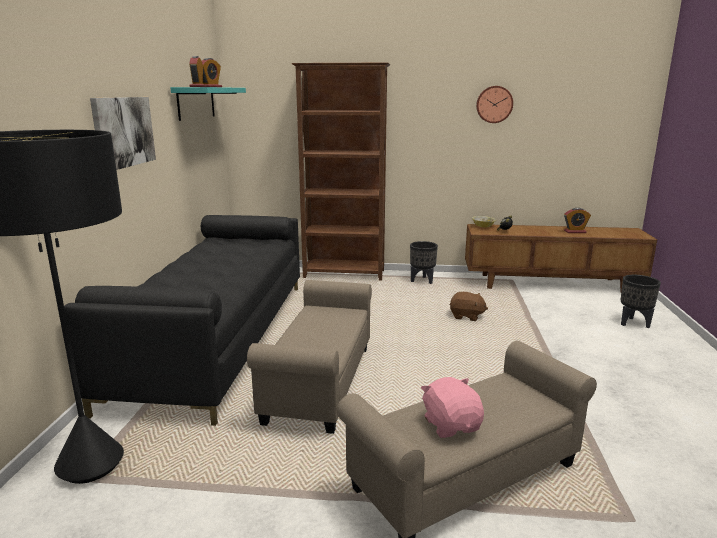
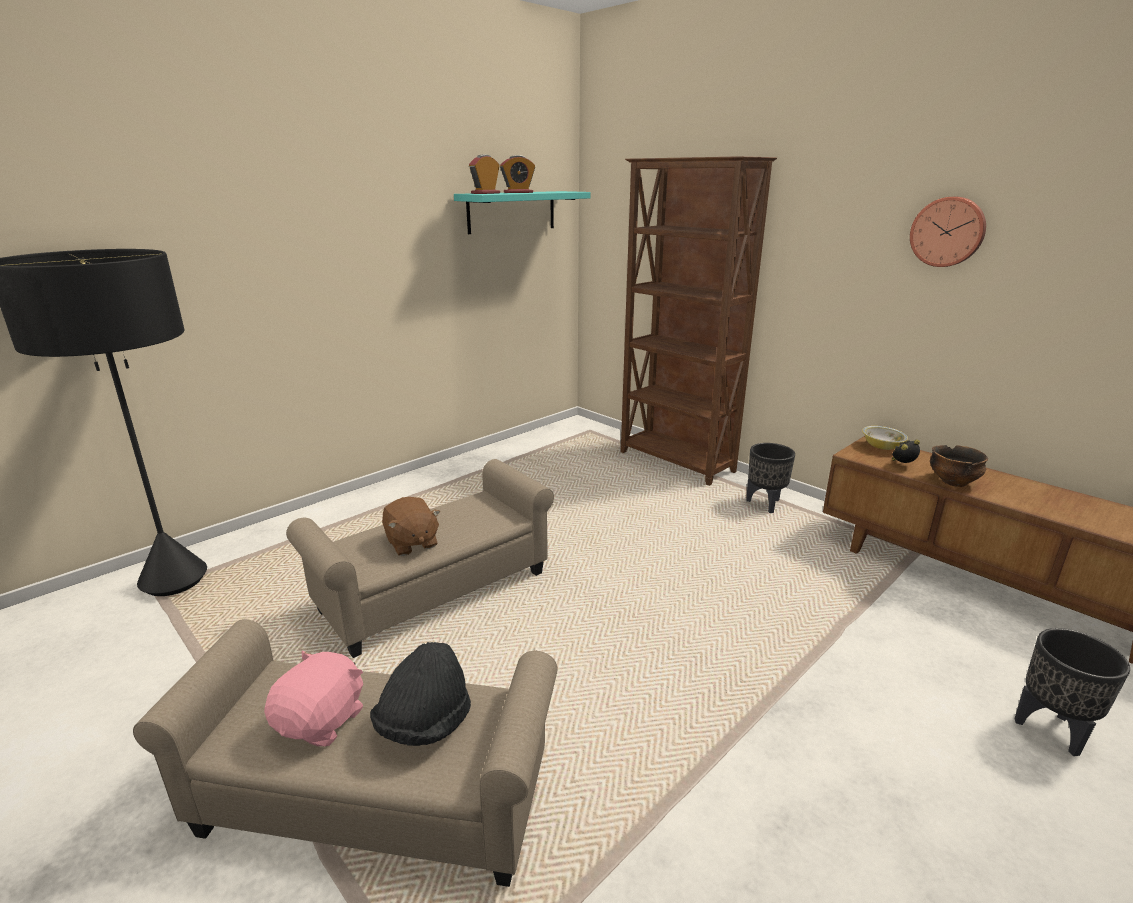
camera: 40 degrees right, 5 degrees up
(123, 132) = (348, 248): picture -> none
(217, 338) = (433, 497): black sofa -> none
(466, 316) = (742, 582): brown plush toy -> brown plush toy (411, 543)
(497, 400) = (424, 723): none -> black hat
(532, 233) = (953, 482): none -> bowl
(575, 232) = (1055, 504): alarm clock -> none

